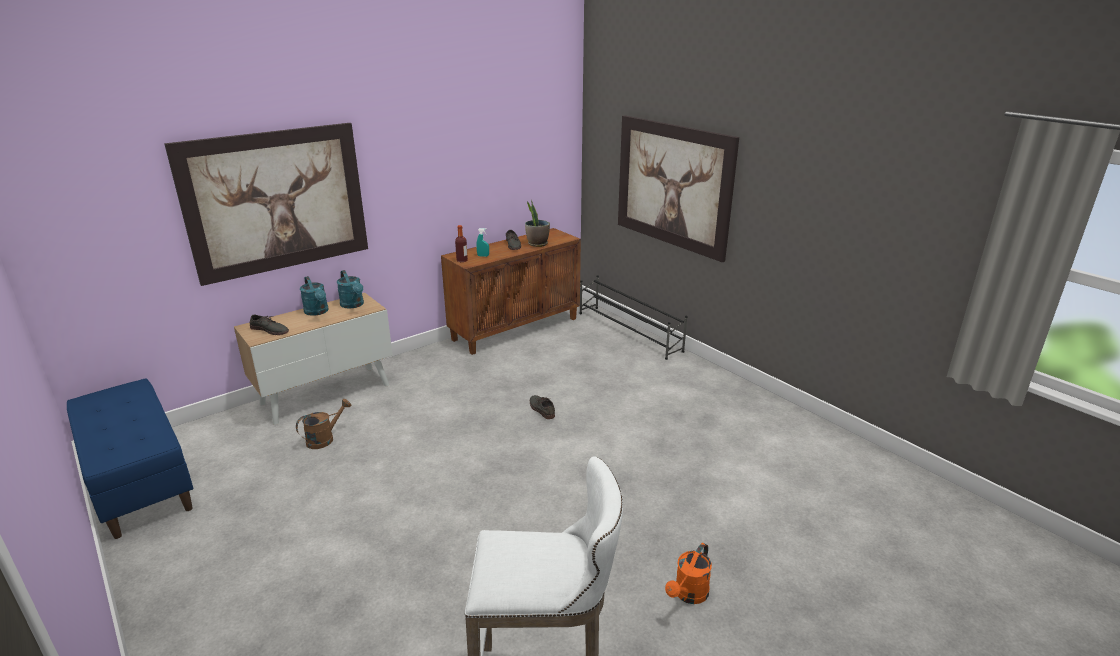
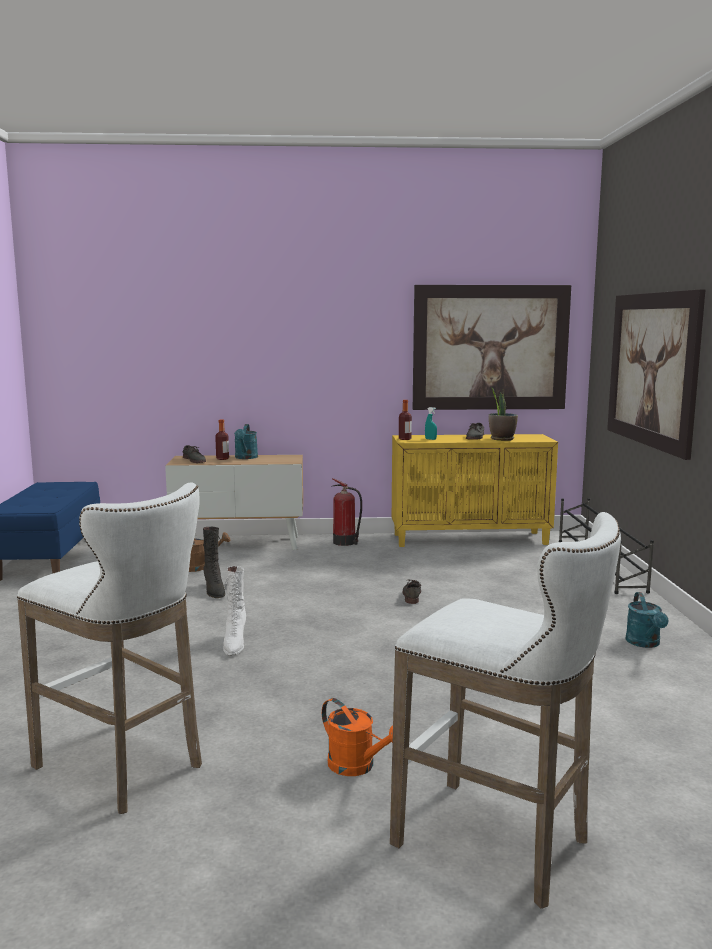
camera: 35 degrees right, 15 degrees down
(276, 201) = (232, 348): picture -> picture (490, 348)
(296, 320) = (222, 459): none -> bottle
(353, 305) = (279, 458): turquoise watering can -> turquoise watering can (645, 643)
(376, 463) = (214, 590): none -> black boot
(422, 363) = (345, 542): none -> fire extinguisher
(469, 518) = (234, 643): none -> white boot
(515, 328) = (470, 539): brown cabinet -> yellow cabinet
(688, 595) = (358, 767): orange watering can -> orange watering can turned 120 degrees counterclockwise
(819, 611) = (500, 844): none -> white stool

